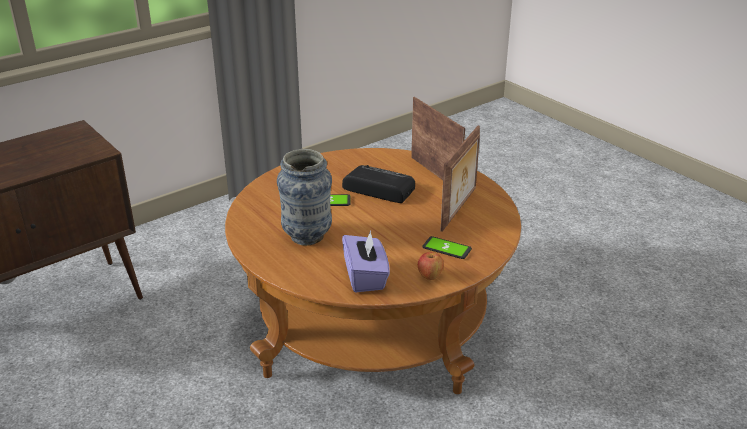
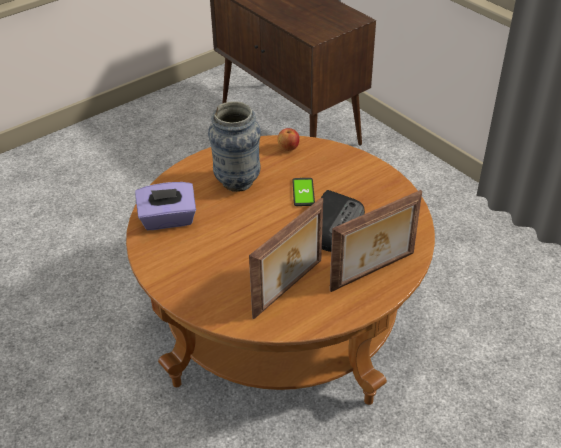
camera: 90 degrees right, 10 degrees up
(429, 276) = (164, 261): apple -> apple (288, 148)
(446, 248) = (210, 275): phone -> none
(460, 209) = (289, 289): picture frame -> picture frame turned 75 degrees counterclockwise

